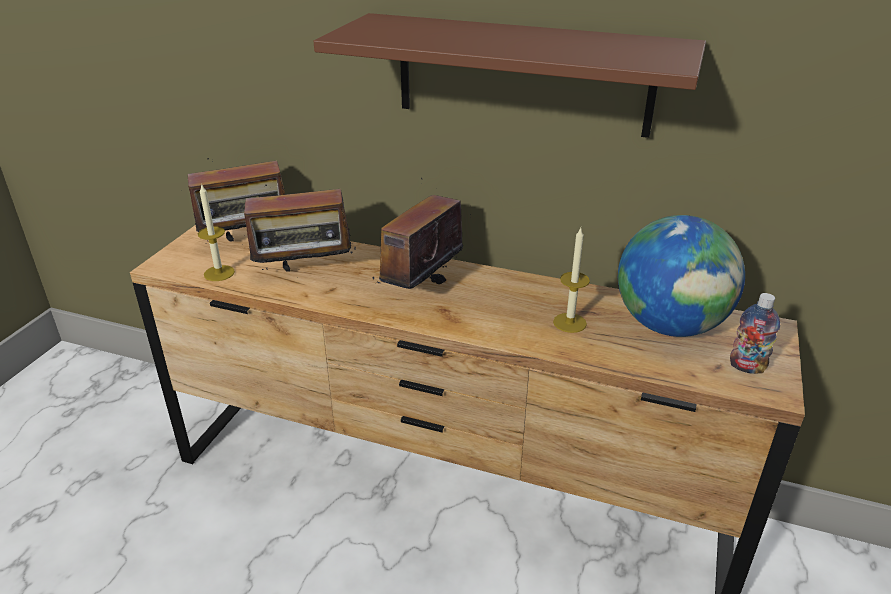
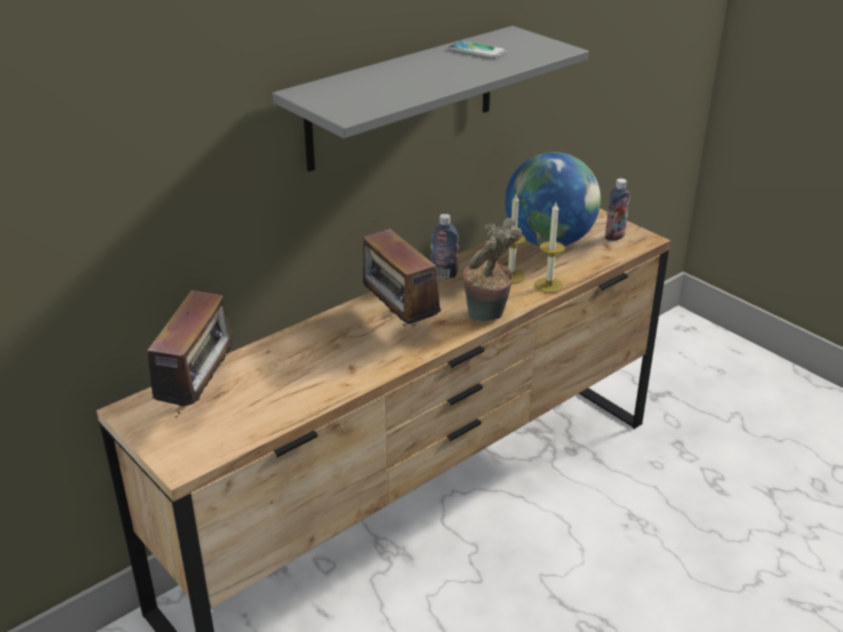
camera: 60 degrees left, 0 degrees up
(219, 273) = (247, 427): candle -> candle (549, 285)
(304, 274) = (306, 375): radio -> none
(479, 332) = (488, 317): none -> potted plant
(523, 75) = (402, 98): brown shelf -> grey shelf
(527, 285) = (444, 274): none -> bottle
(592, 41) = (477, 50): none -> phone

